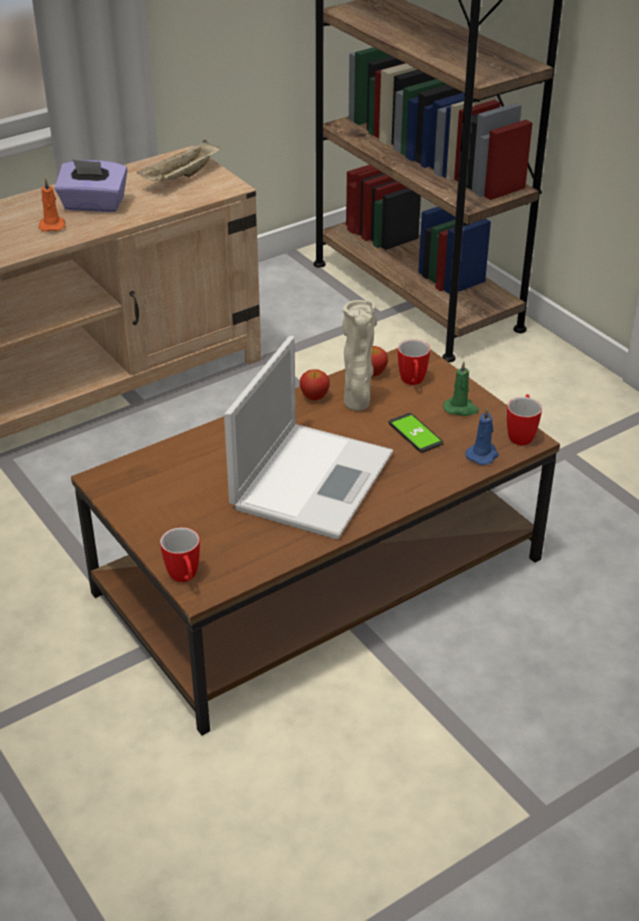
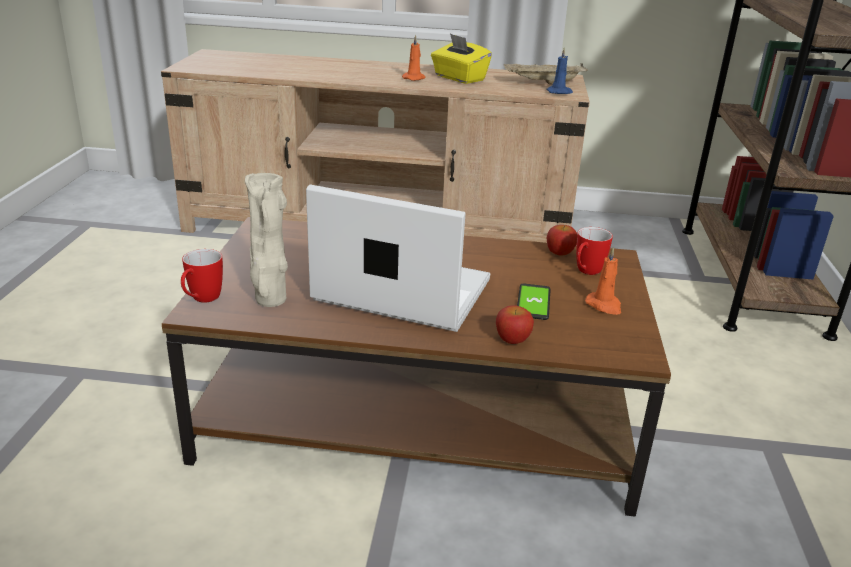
camera: 40 degrees right, 10 degrees down
(94, 205) = (459, 78): purple tissue box -> yellow tissue box
(313, 478) = (399, 290): laptop -> laptop turned 135 degrees counterclockwise
(314, 397) = (487, 247): apple -> apple (512, 340)
(357, 404) = (514, 265): beige vase -> beige vase (270, 301)
(461, 409) = (604, 305): green candle -> orange candle
(483, 455) = (574, 344): blue candle -> blue candle (559, 92)
(521, 434) = (637, 348): mug -> none

